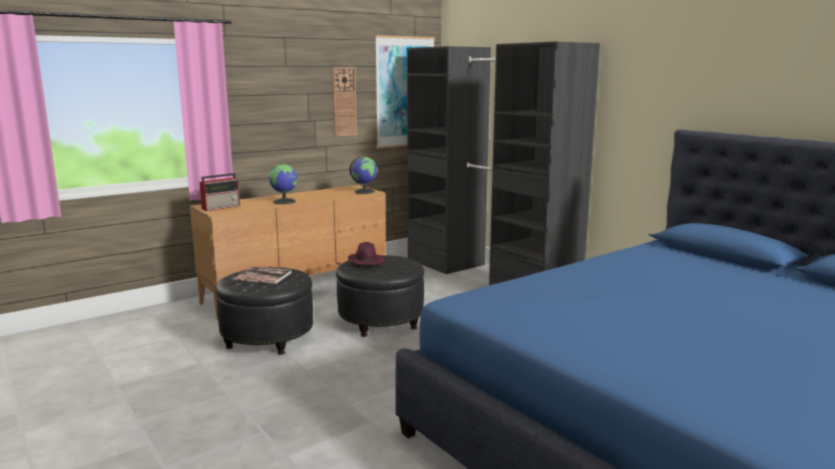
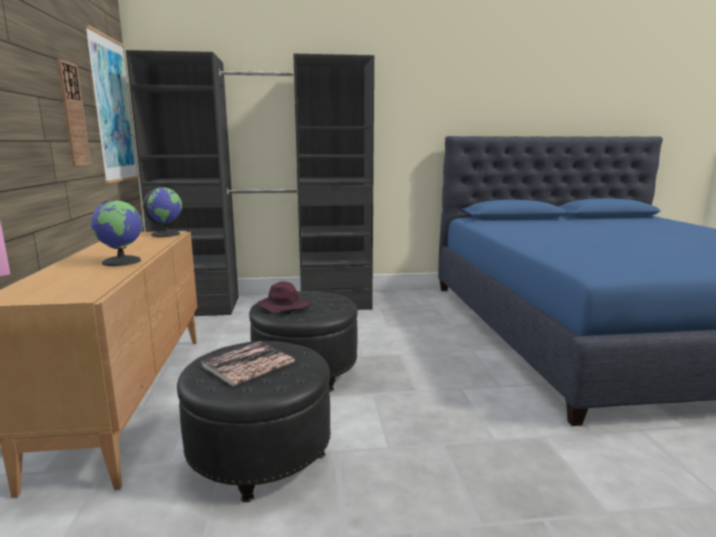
camera: 60 degrees left, 0 degrees up
(221, 207) = (55, 290): radio -> none

